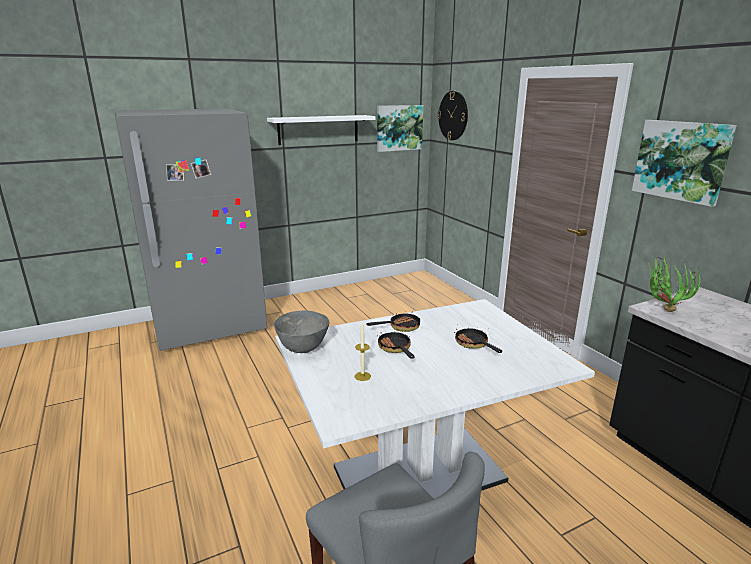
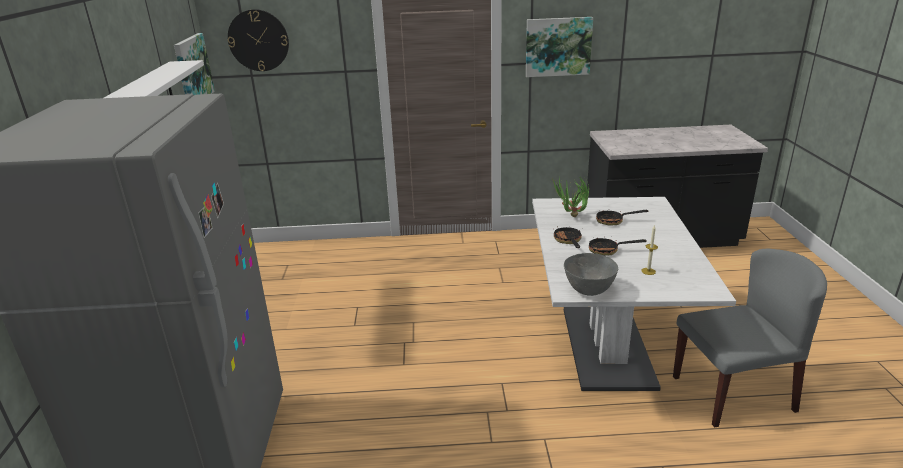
camera: 65 degrees left, 5 degrees up
(662, 310) = (622, 149): potted plant -> potted plant (570, 218)

